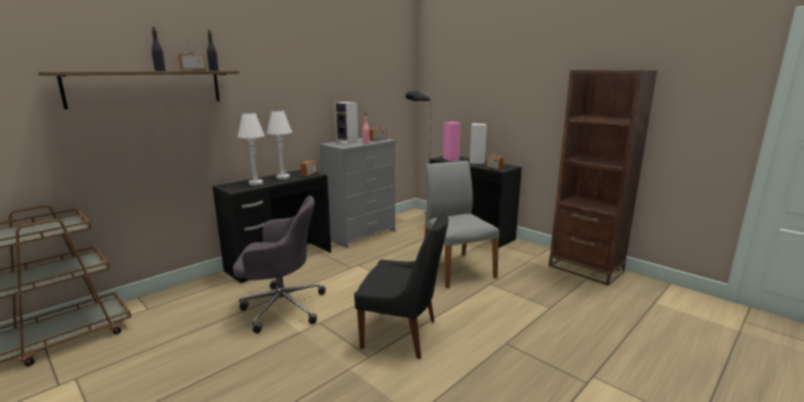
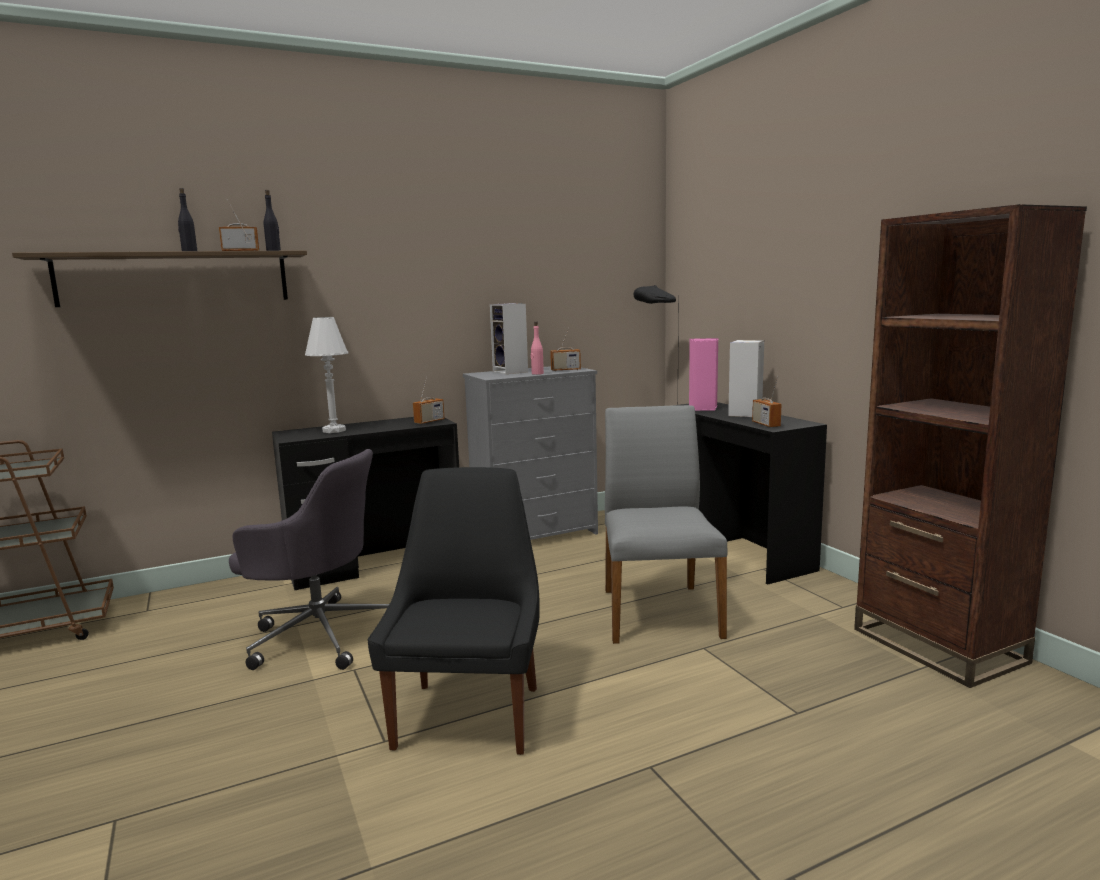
camera: 20 degrees right, 5 degrees down
(283, 177) = (384, 424): white table lamp -> none
(402, 334) = (469, 713): black chair -> black chair turned 120 degrees counterclockwise

